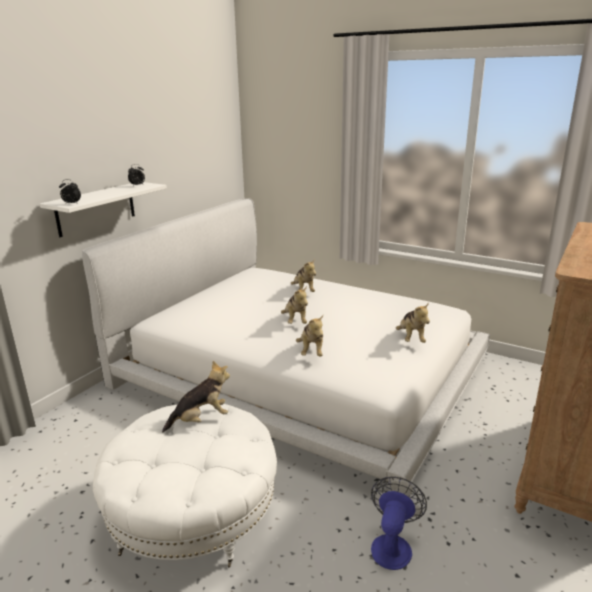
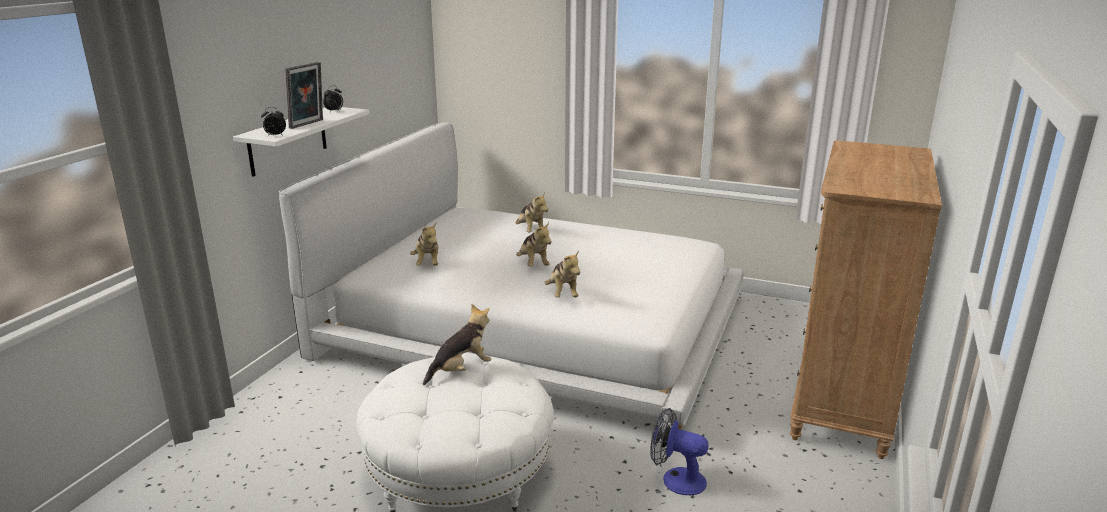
camera: 10 degrees left, 0 degrees up
(107, 195) = (308, 124): none -> picture frame
(392, 545) = (676, 479): fan -> fan turned 75 degrees counterclockwise
(411, 338) = (667, 274): plush toy -> plush toy (427, 263)

